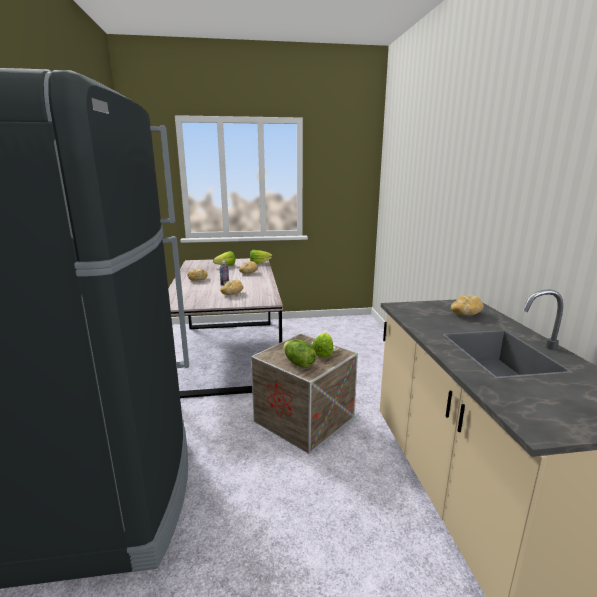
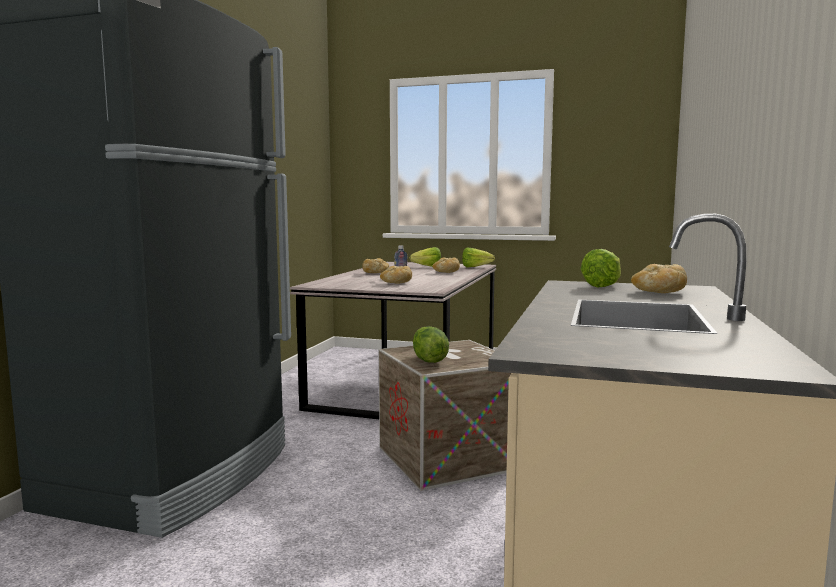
camera: 25 degrees right, 10 degrees down
(324, 351) = (478, 356): lettuce -> lettuce (606, 285)

